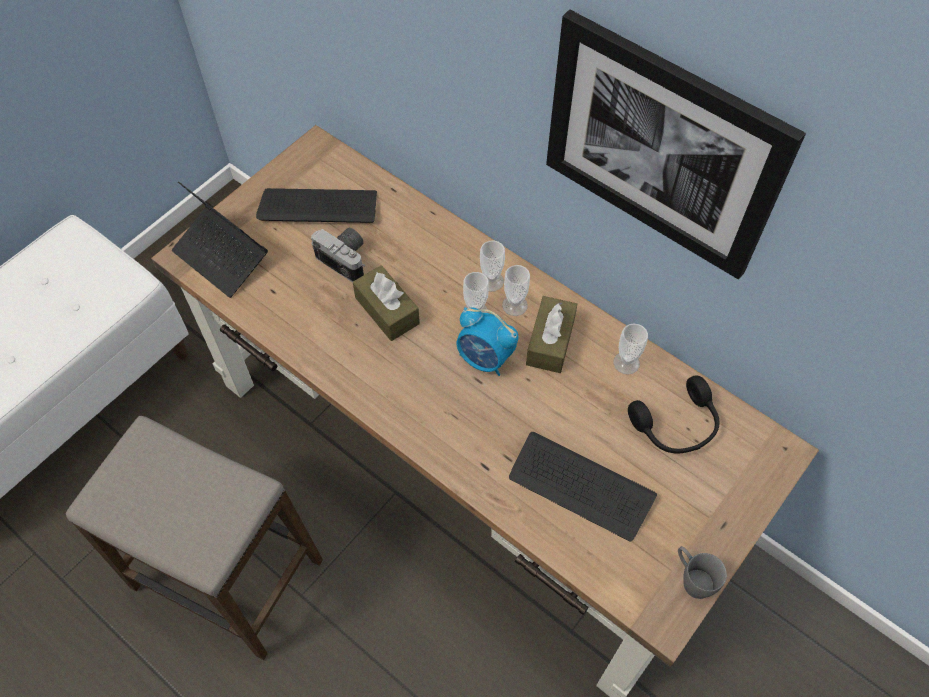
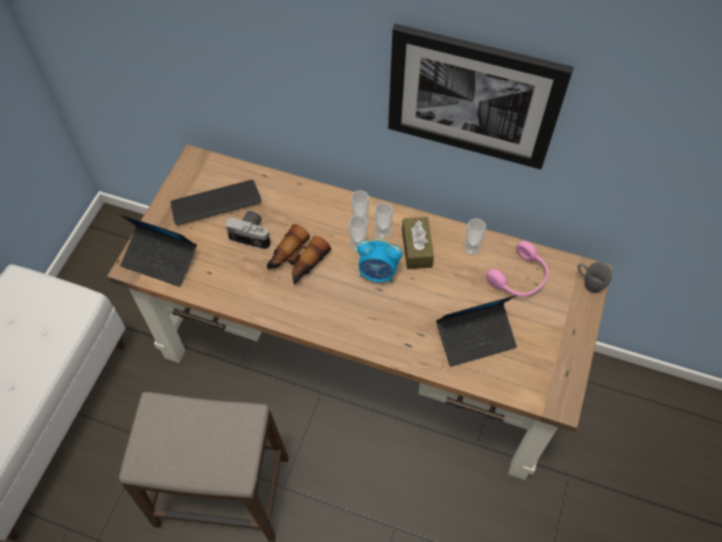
camera: 20 degrees left, 0 degrees up
(387, 310) = (297, 261): brown tissue box -> binoculars
(580, 487) = (475, 337): keyboard -> laptop
(676, 426) = (520, 278): black headphones -> pink headphones
(692, 578) = (567, 372): grey mug -> grey mug (589, 283)

